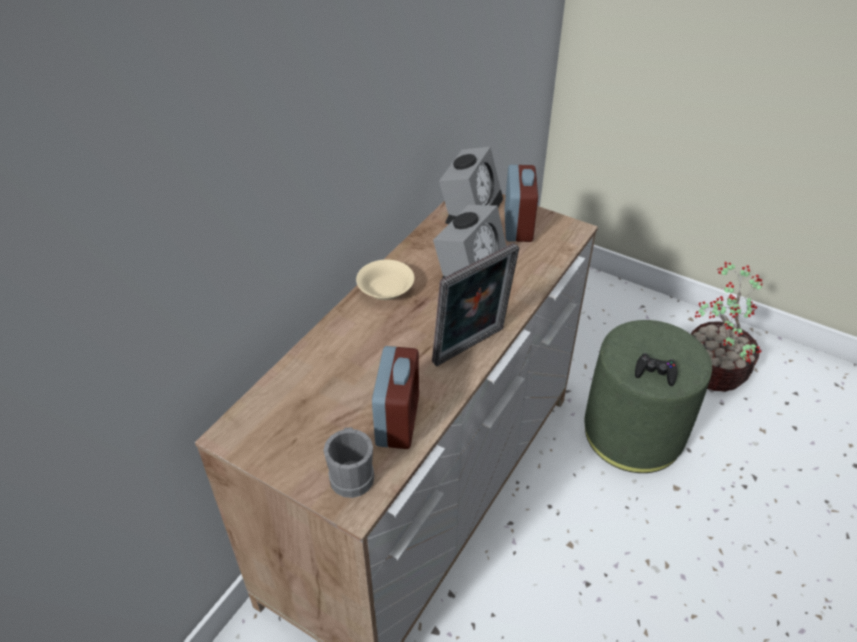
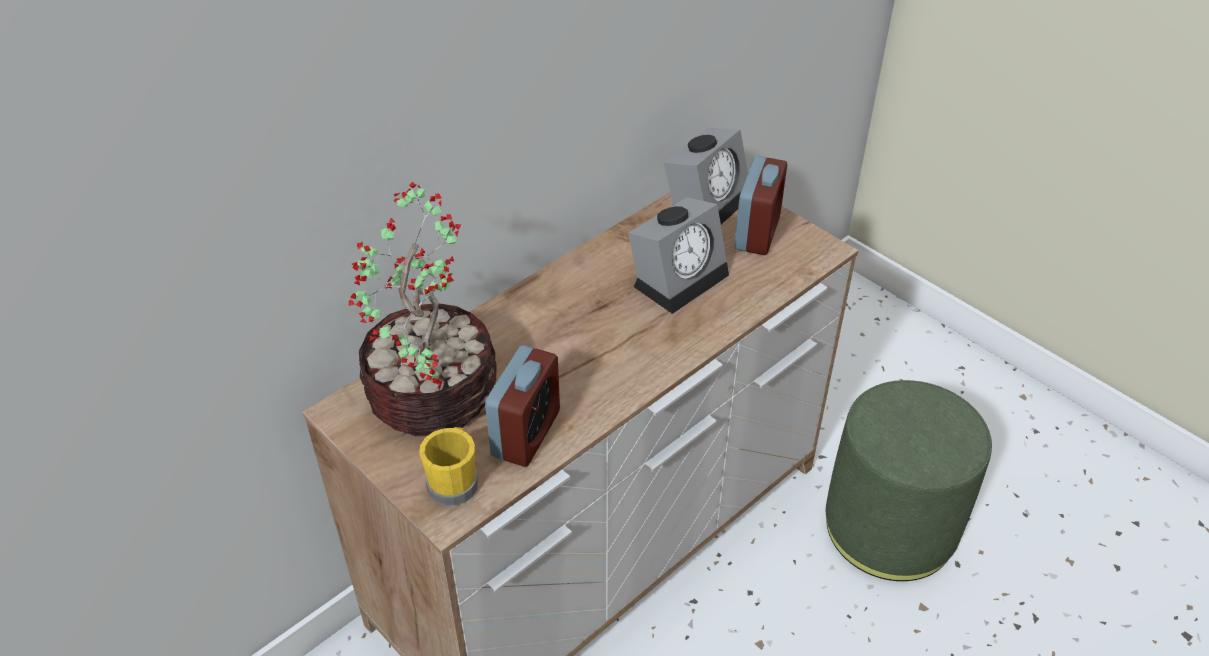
camera: 15 degrees right, 0 degrees up
(351, 474) = (454, 481): grey mug -> yellow mug
(386, 290) = (569, 283): beige bowl -> none
(471, 348) = (642, 369): picture frame -> none
(655, 372) = (909, 450): black game controller -> none
(713, 368) = (1030, 466): potted plant -> potted plant (433, 392)

